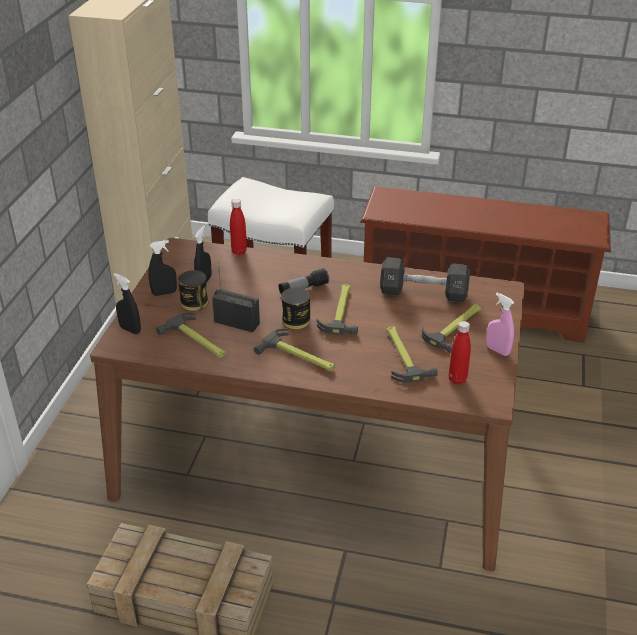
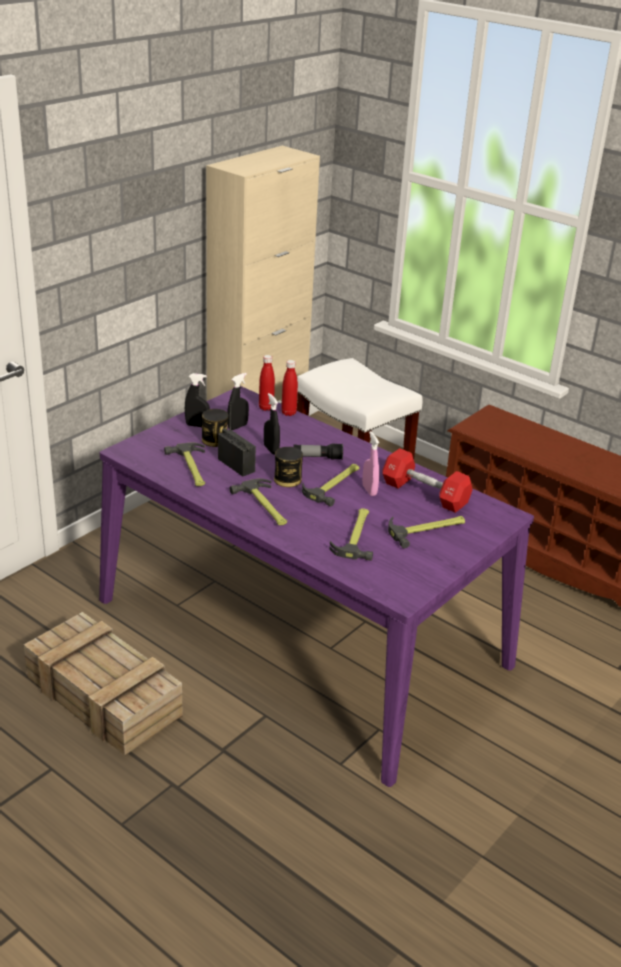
camera: 25 degrees right, 5 degrees down
(130, 329) = (146, 443): black spray bottle -> black spray bottle (271, 449)
(318, 455) = (301, 632): brown dining table -> purple dining table
(423, 292) = (425, 494): black dumbbell -> red dumbbell
(457, 379) = (388, 570): red bottle -> red bottle (266, 408)
(497, 350) = (450, 560): pink spray bottle -> pink spray bottle (369, 490)

